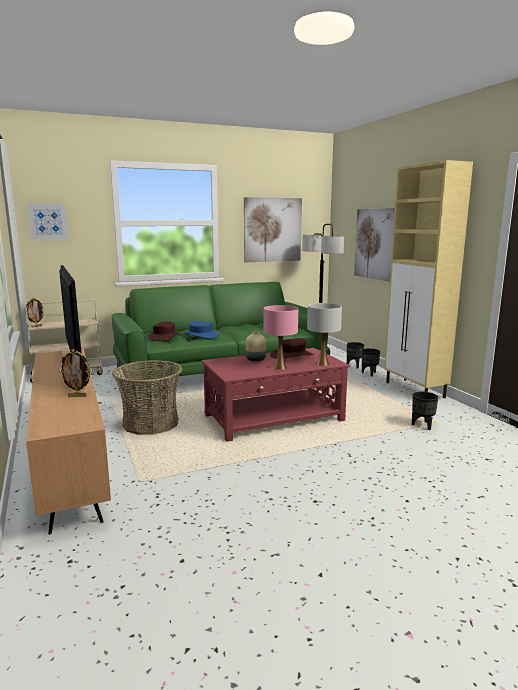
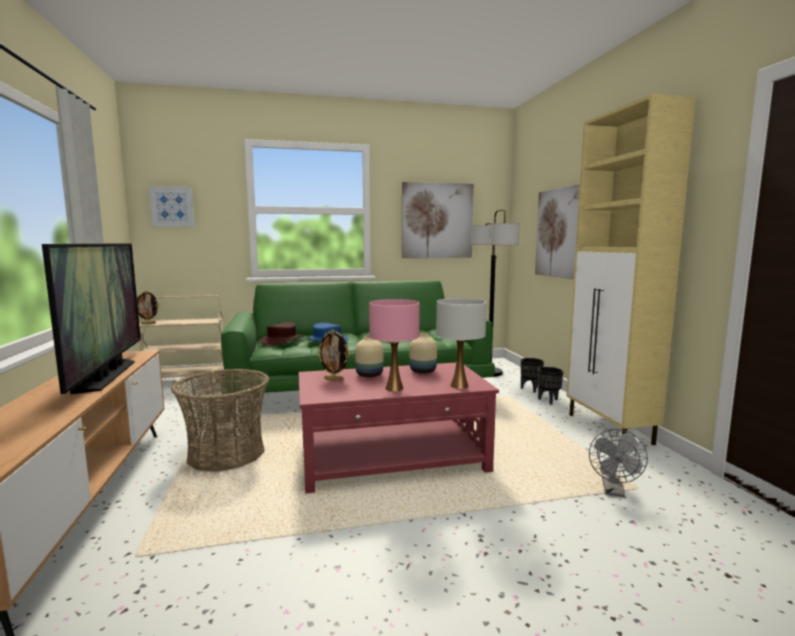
camera: 10 degrees right, 5 degrees down
(78, 396) = (48, 417): picture frame -> picture frame (334, 379)
(291, 355) = (423, 371): brown hat -> beige vase
(422, 425) = (614, 491): black planter -> grey fan

